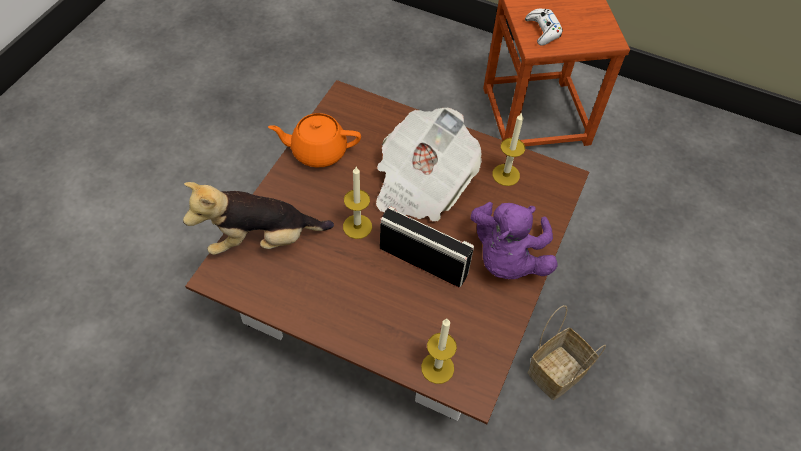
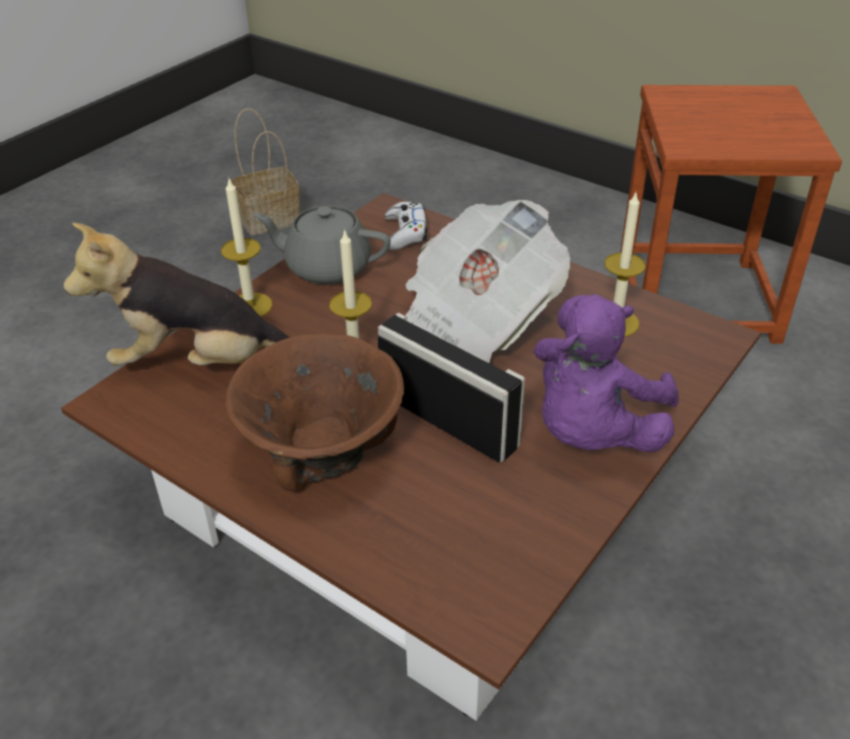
camera: 15 degrees right, 15 degrees down
(318, 151) = (327, 267): orange teapot -> grey teapot
(356, 296) = (322, 453): none -> brown bowl
(437, 368) = (428, 578): candle -> candle (250, 306)
(543, 31) = (700, 131): white game controller -> white game controller (405, 233)
(557, 370) = (678, 666): basket -> basket (271, 218)

